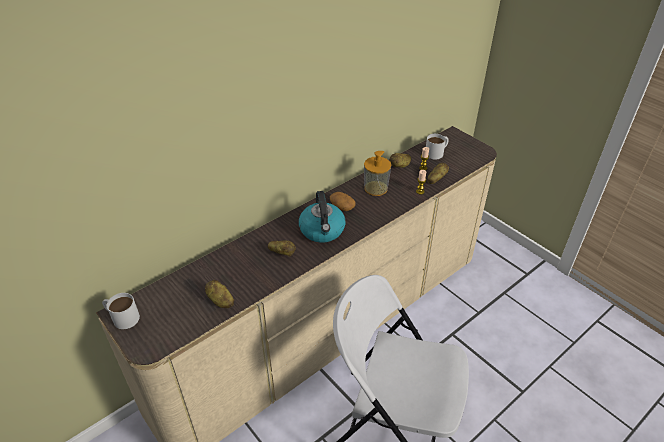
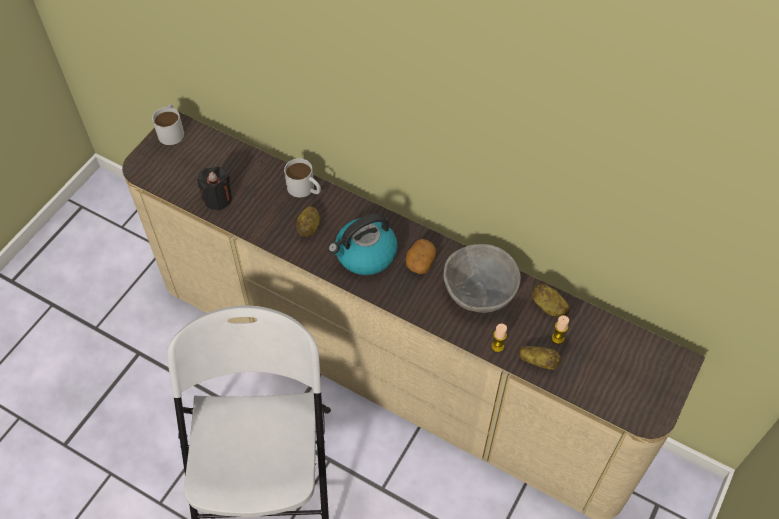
camera: 70 degrees right, 15 degrees up
(220, 301) = (217, 199): potato -> black candle
(376, 188) = (479, 290): soap dispenser -> grey bowl
(437, 152) = (610, 348): white mug -> white mug (305, 189)

